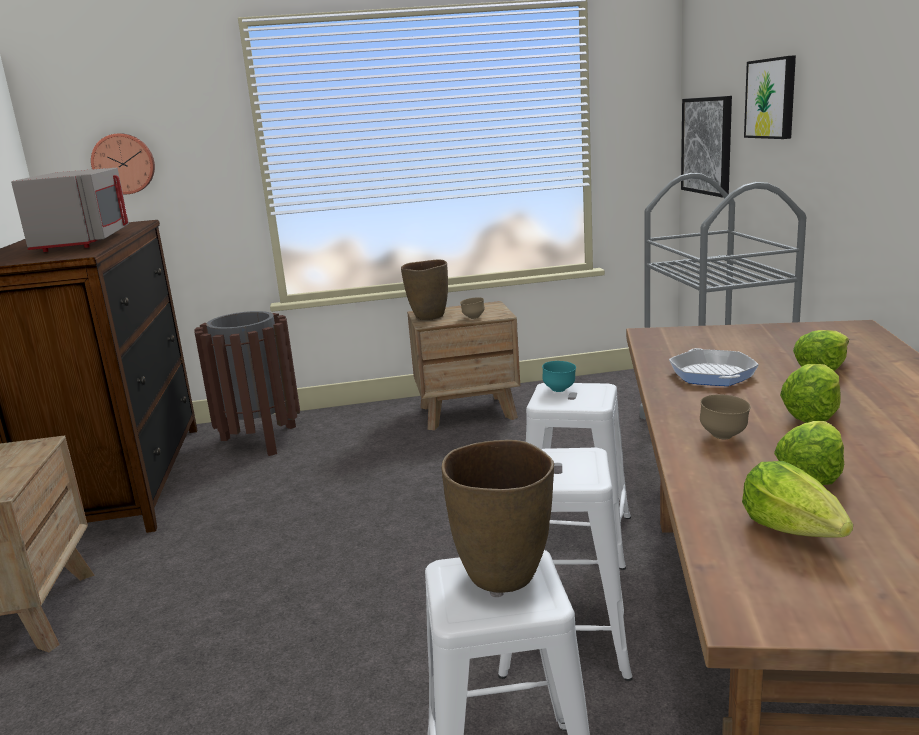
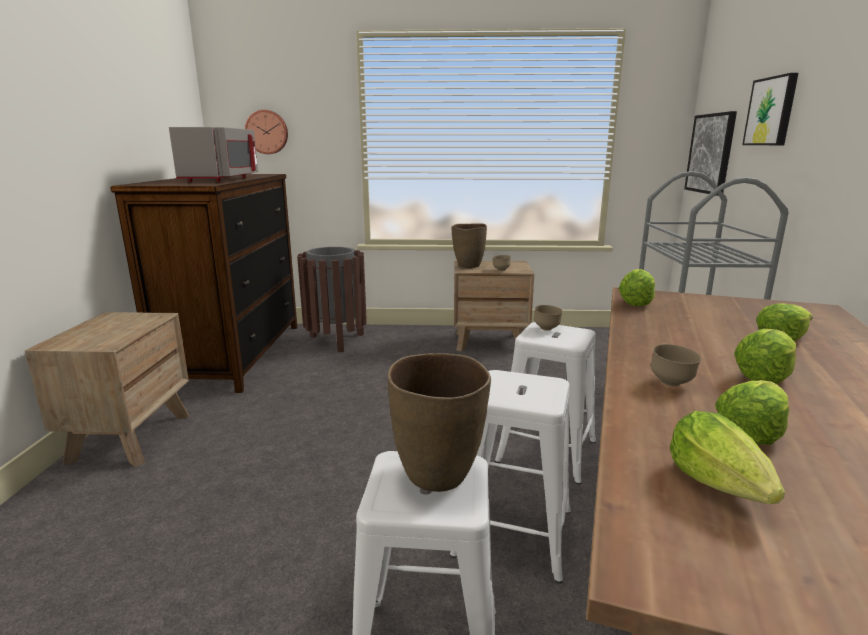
camera: 10 degrees right, 0 degrees up
(559, 390) = (547, 329): turquoise bowl -> brown bowl
(659, 345) = (636, 303): none -> lettuce
(712, 374) = (676, 330): frying pan -> none

